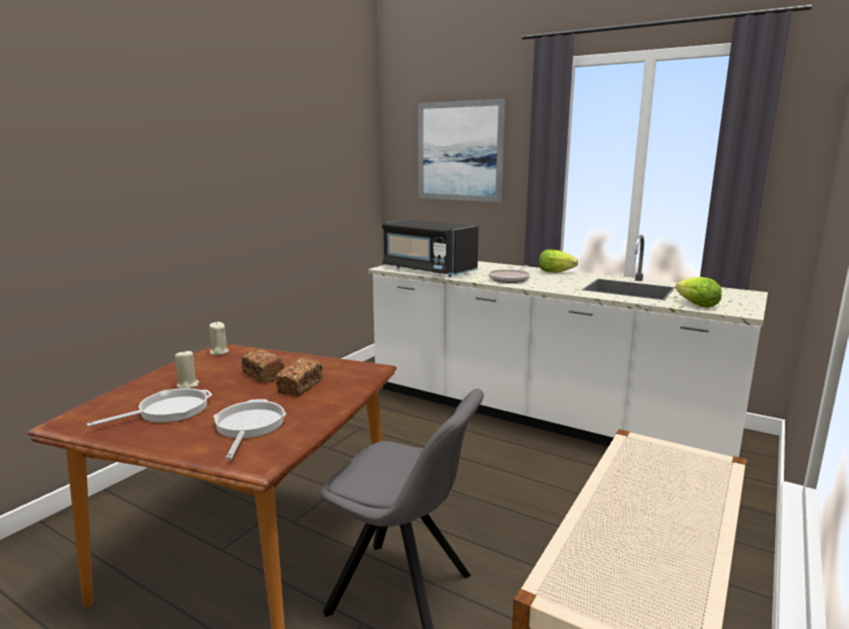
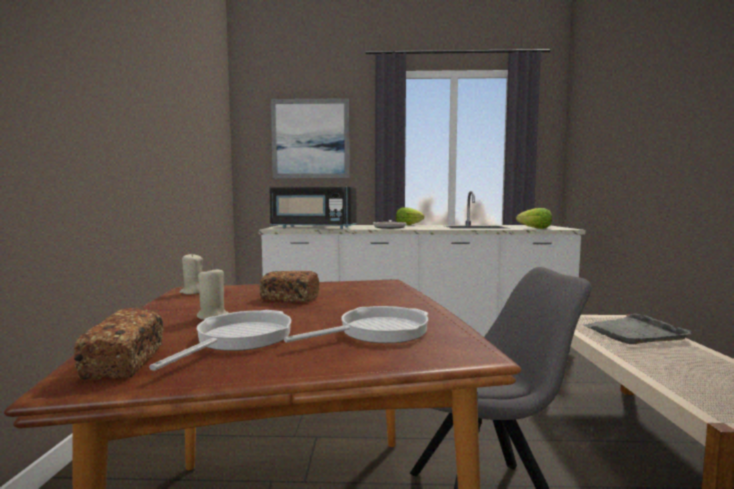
camera: 30 degrees left, 10 degrees down
(249, 426) = (377, 331): frying pan -> frying pan turned 90 degrees clockwise
(300, 387) = (352, 299): bread -> bread (125, 362)
(677, 483) = (634, 332): none -> grey tray

